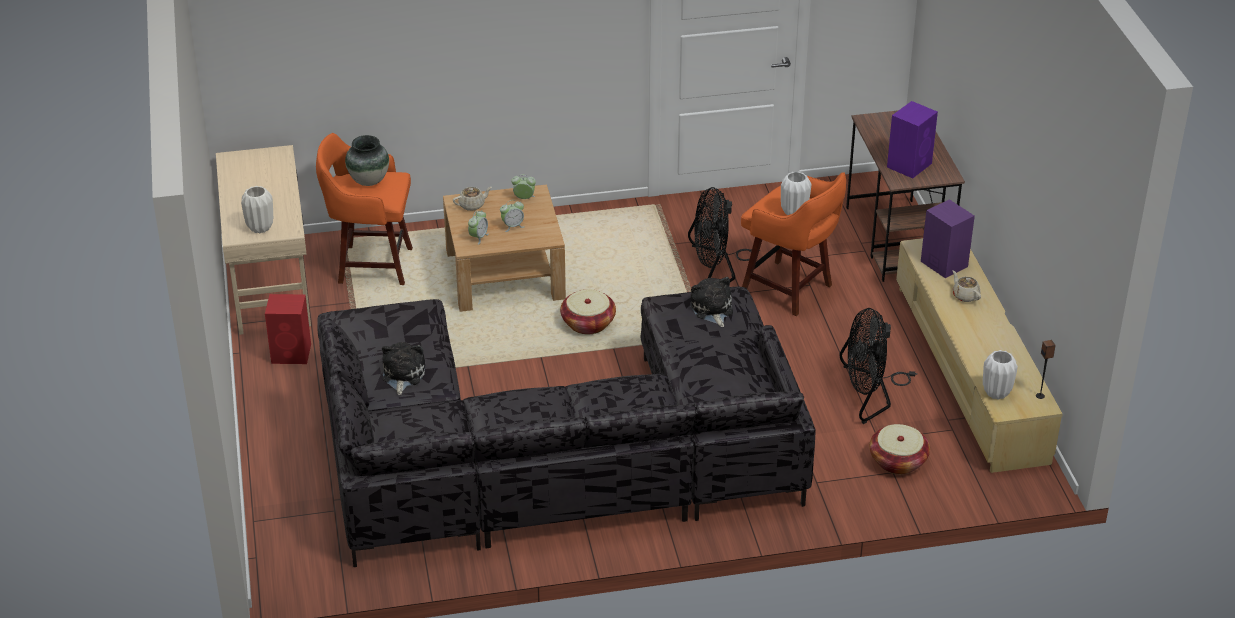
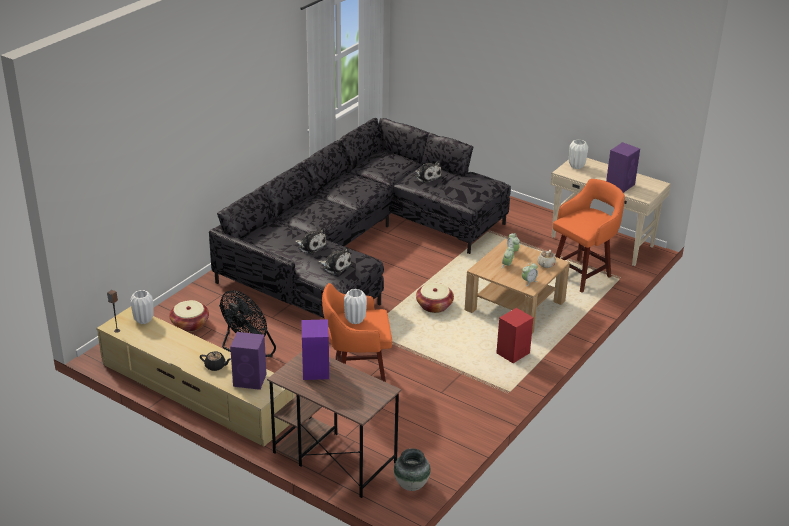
camera: 135 degrees right, 5 degrees down
(270, 179) = (620, 185): none -> purple speaker
(292, 353) = (536, 224): red speaker -> red speaker (512, 354)
(368, 181) = (592, 221): vase -> vase (411, 485)
(703, 354) = (311, 246): none -> plush toy
(717, 266) = (417, 374): black fan -> none
(965, 295) = (215, 366): beige teapot -> black teapot

